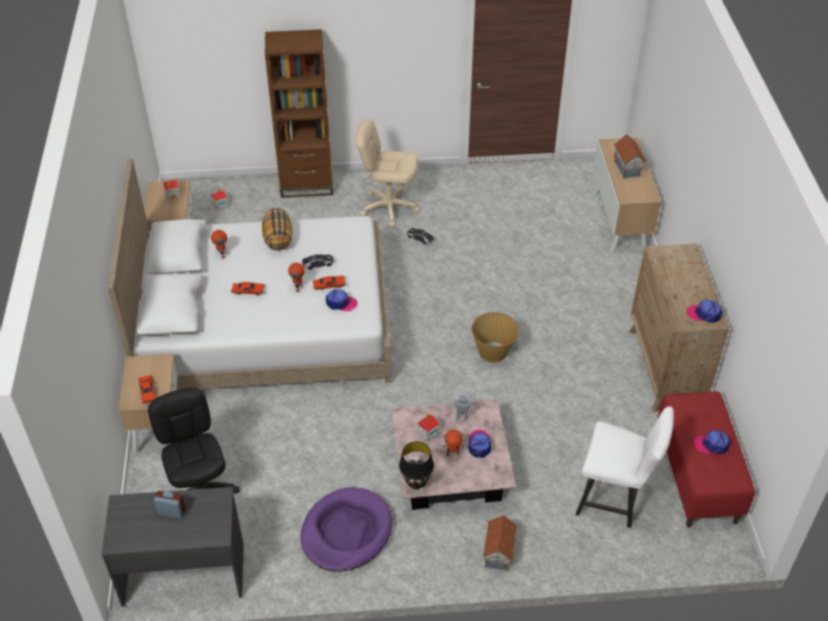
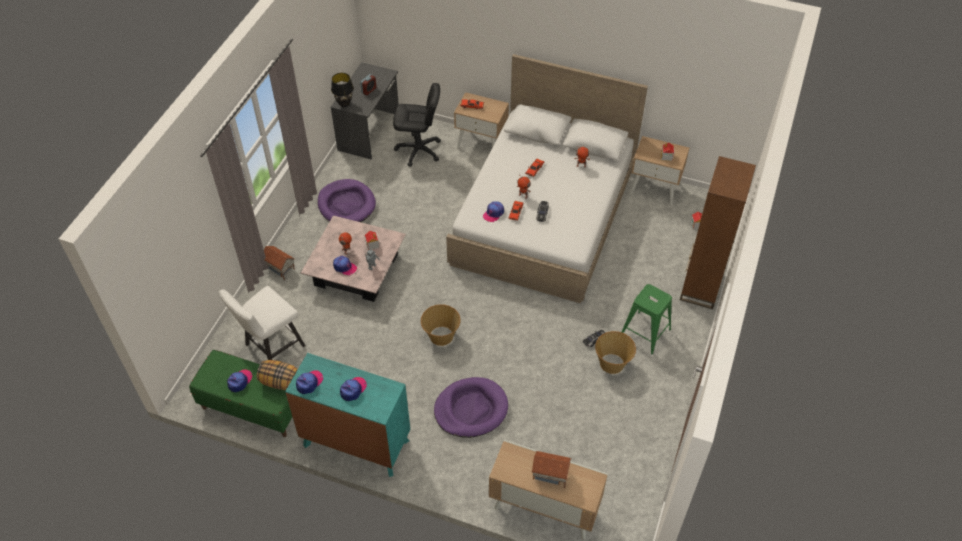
camera: 115 degrees right, 5 degrees up
(278, 239) = (582, 199): pillow -> pillow (280, 381)
(389, 207) = (645, 332): beige office chair -> green stool
(416, 484) = (338, 225): black table lamp -> black table lamp (344, 104)
(440, 219) = (612, 363): none -> basket
(562, 298) = (471, 409): none -> purple dog bed
(665, 368) = (356, 443): brown dresser -> turquoise dresser
(682, 279) = (353, 389): none -> cap
(697, 476) = (252, 406): red bench -> green bench

